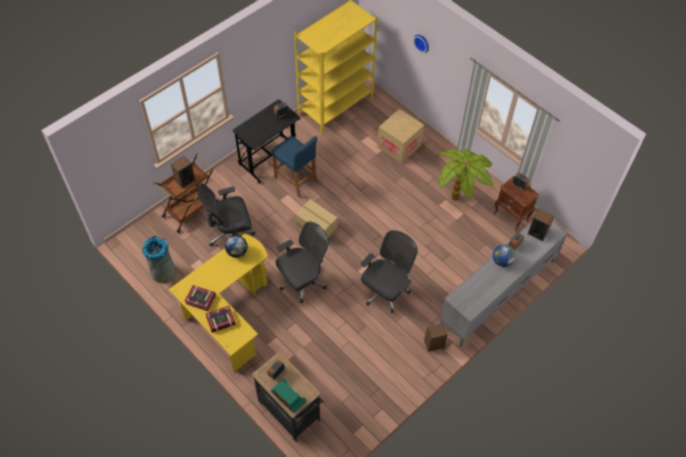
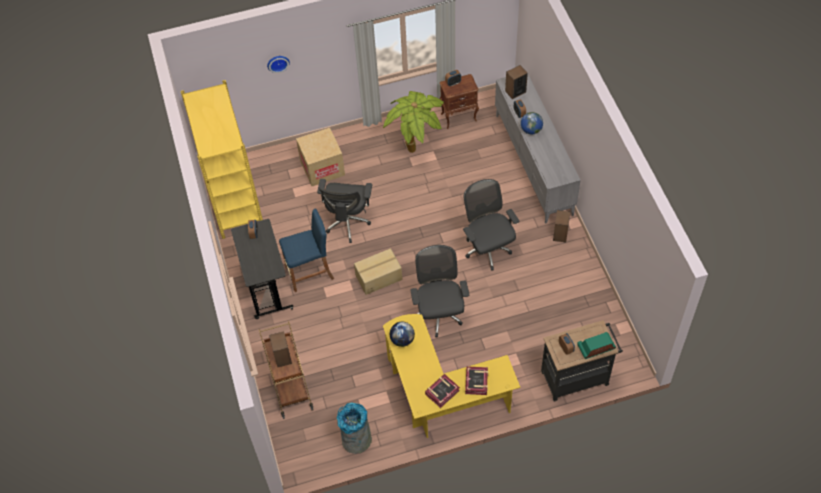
camera: 60 degrees left, 0 degrees up
(231, 234) = (344, 358): office chair -> office chair (347, 221)

